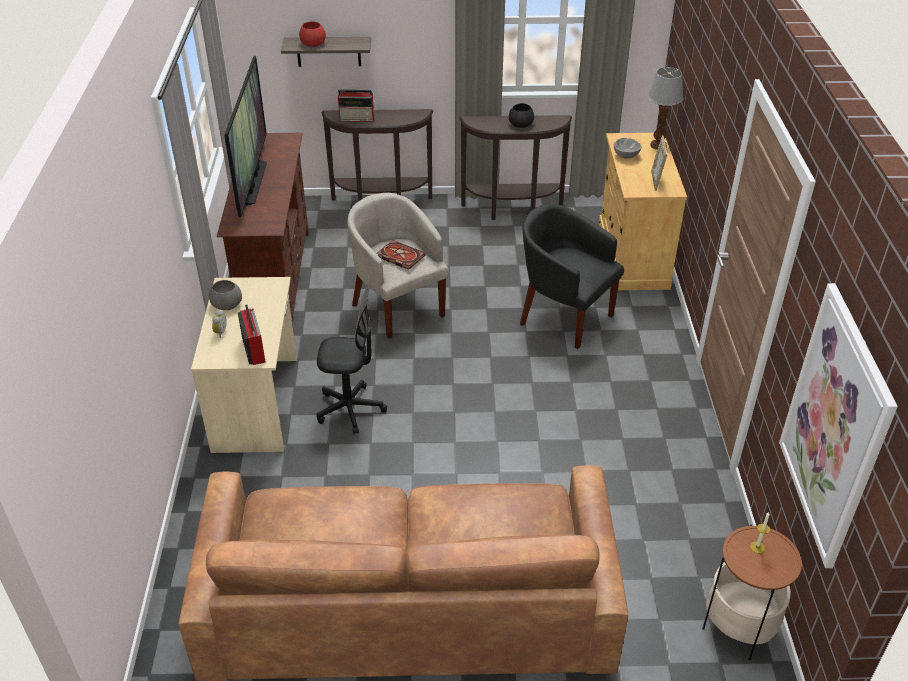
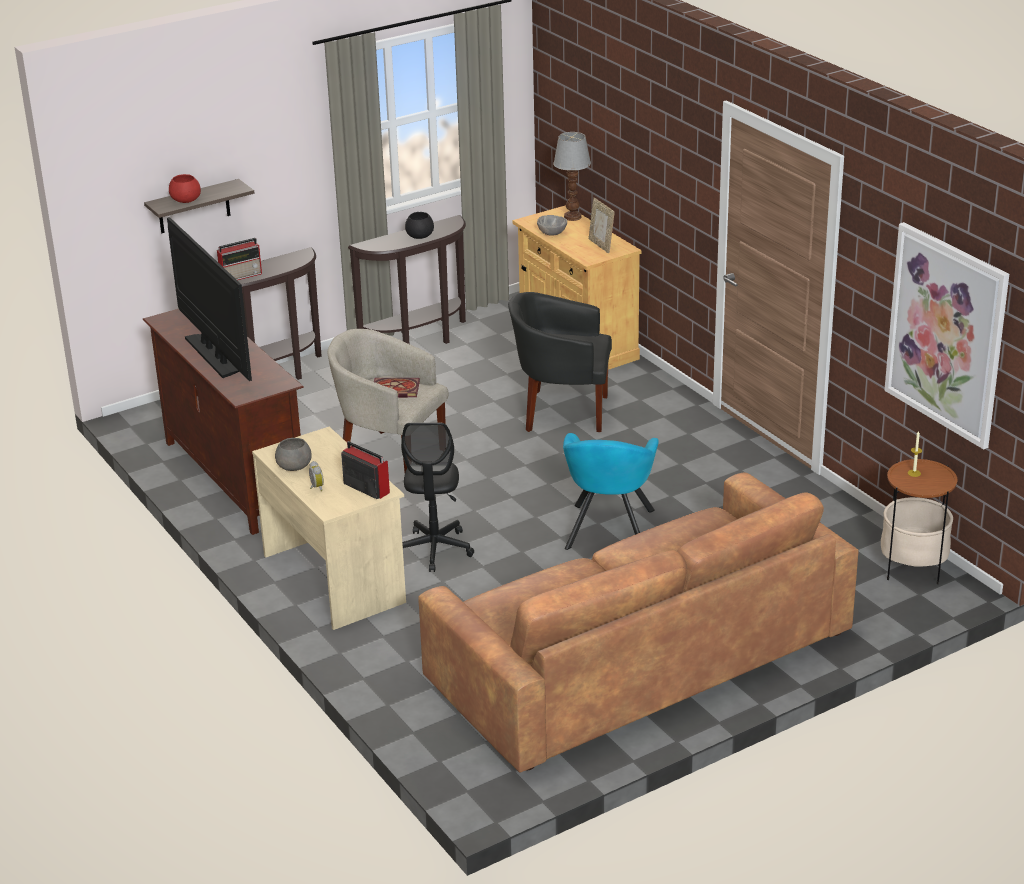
camera: 30 degrees left, 10 degrees down
(350, 409) = (435, 550): black office chair -> black office chair turned 120 degrees clockwise
(497, 454) = (609, 532): none -> turquoise armchair

